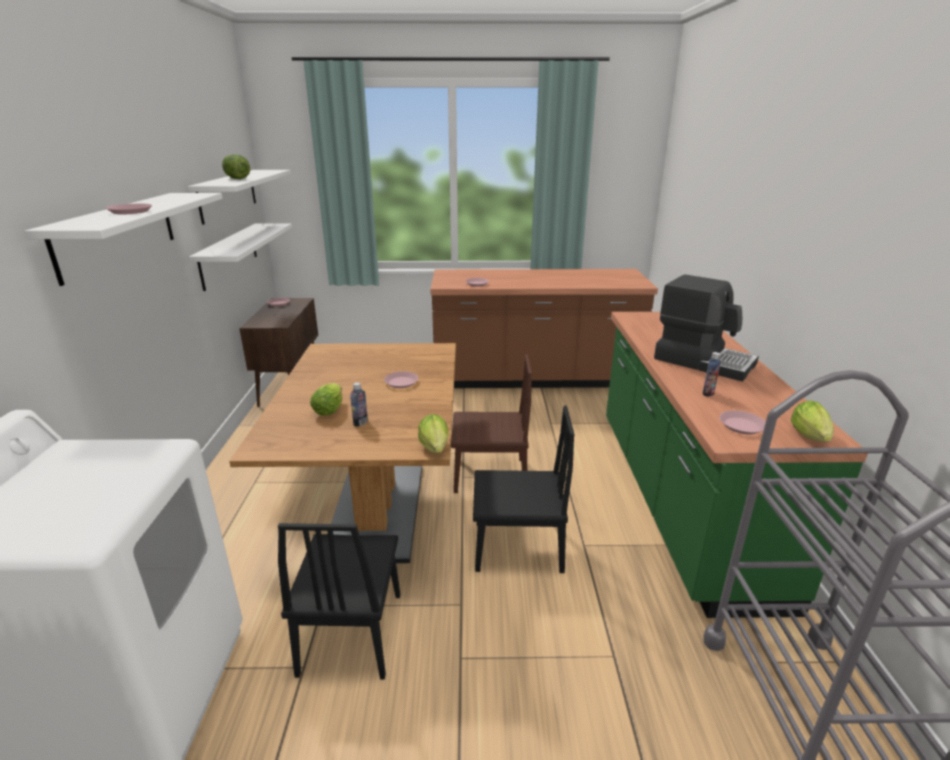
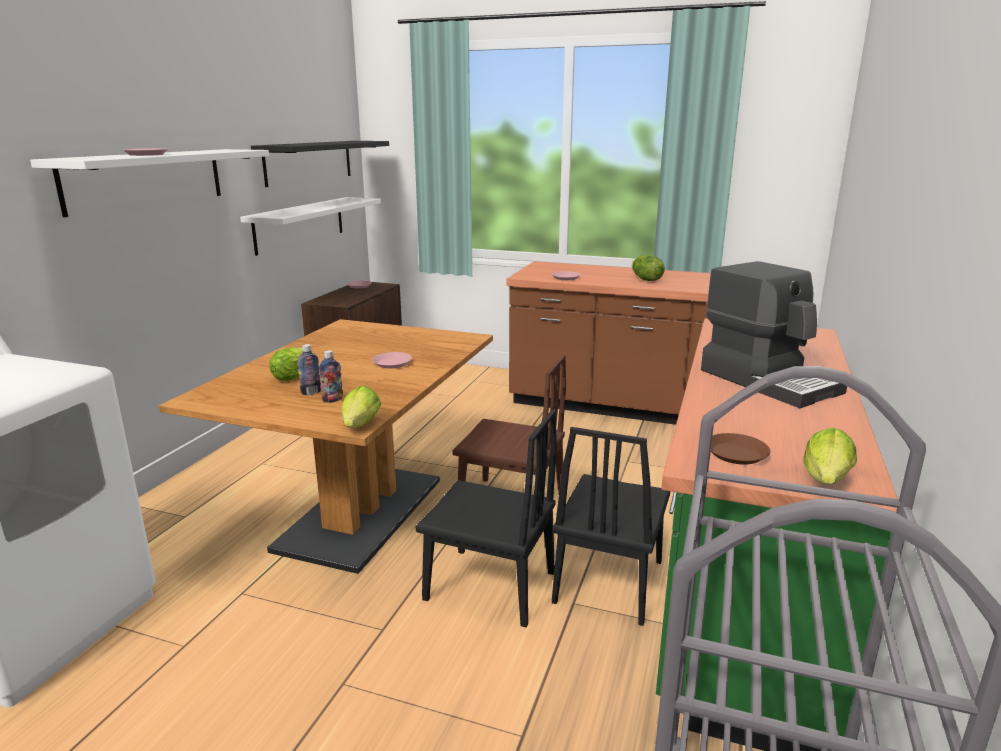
camera: 20 degrees right, 5 degrees down
(228, 194) = (309, 162): white shelf -> black shelf
(236, 179) = (311, 143): lettuce -> lettuce (645, 280)
(351, 632) = (251, 626): black chair -> black chair (609, 581)
(708, 393) = (732, 414): bottle -> bottle (332, 400)
(742, 426) = (736, 454): pink plate -> brown plate

